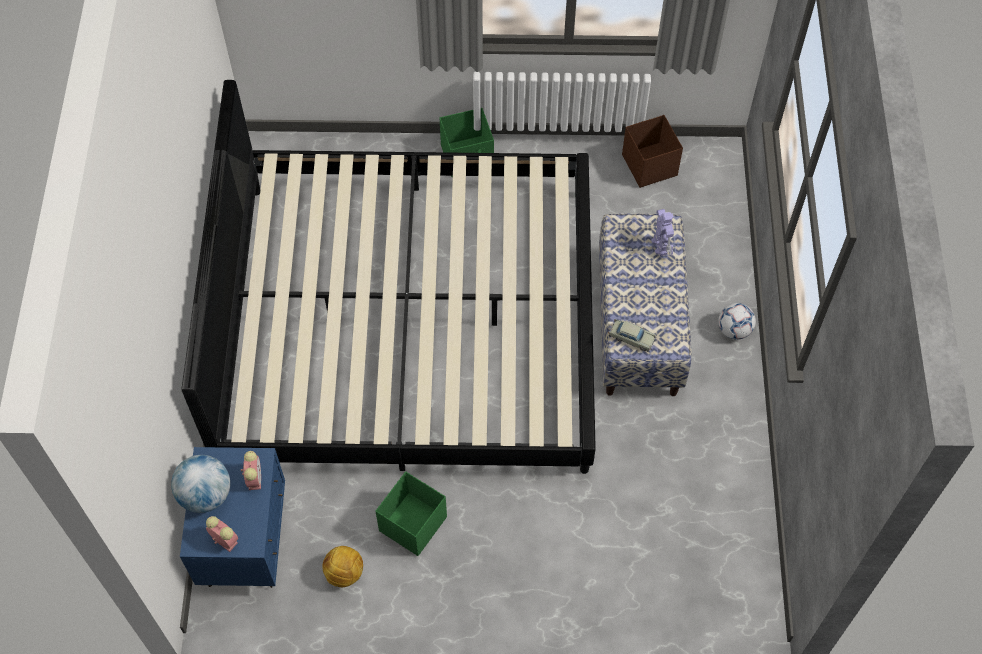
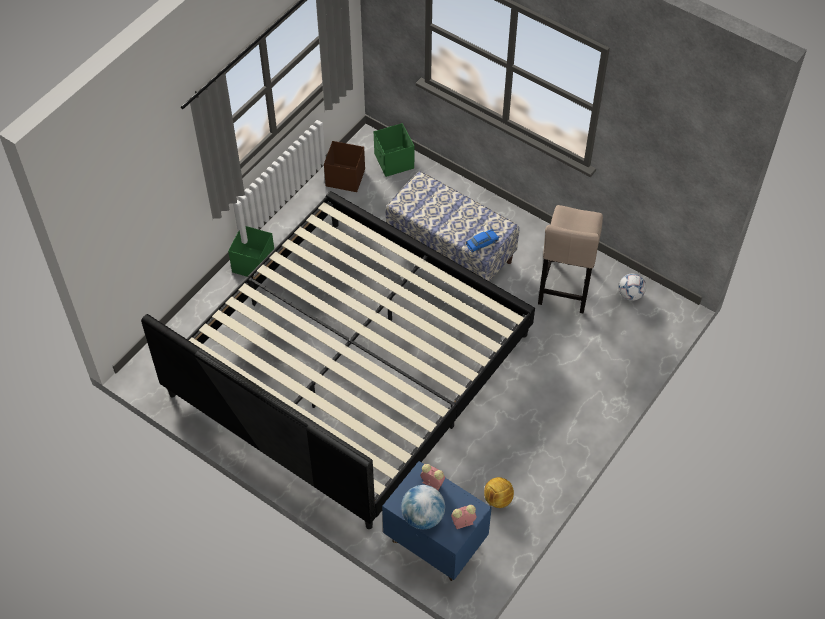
camera: 55 degrees left, 5 degrees down
(412, 524) = (492, 444): green storage box -> green storage box (394, 162)
(631, 338) = (482, 243): beige toy car -> blue toy car
(660, 244) = (431, 192): toy robot -> none
(684, 475) = (564, 289): none -> beige stool
(734, 330) = (491, 208): football -> football (630, 294)

